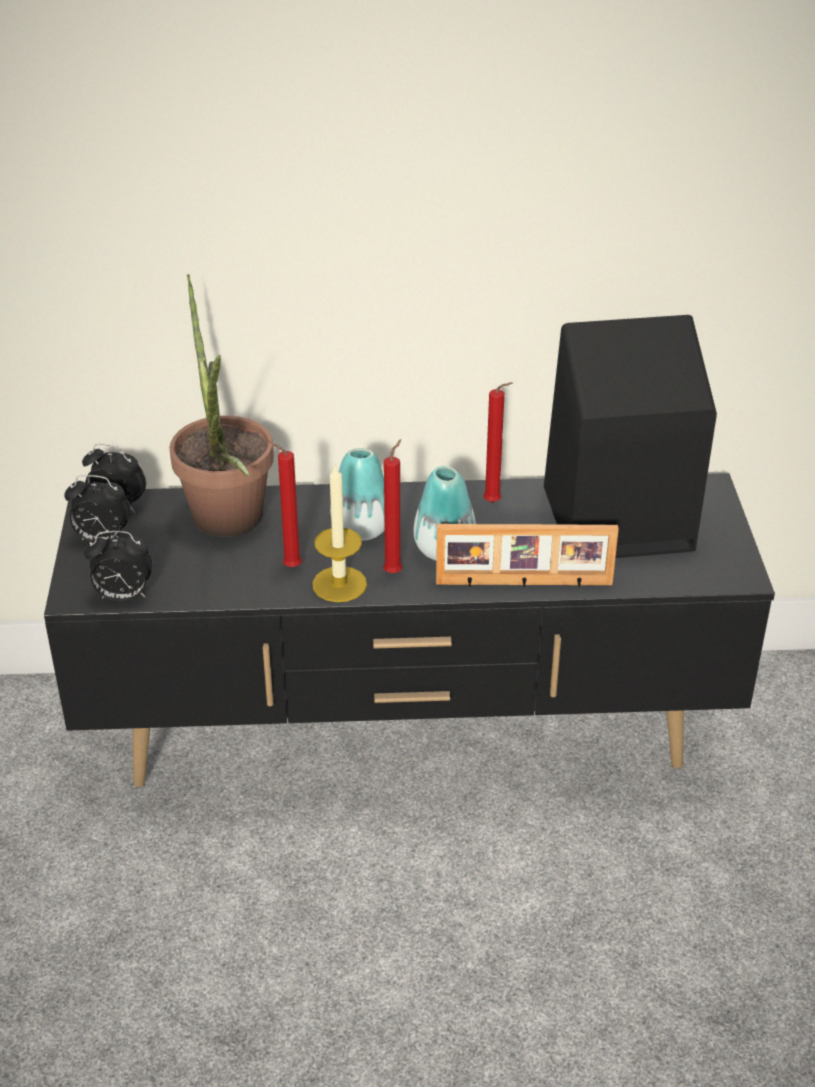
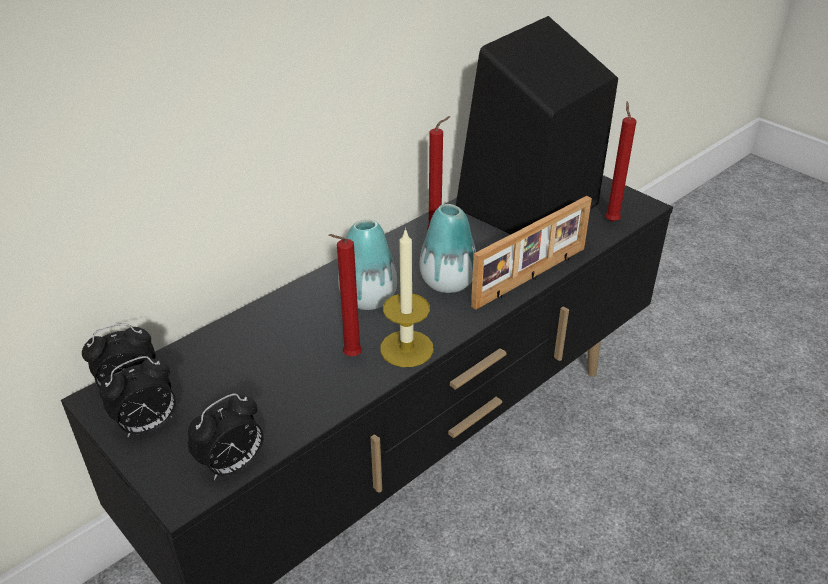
camera: 40 degrees left, 0 degrees up
(229, 526) = (256, 351): potted plant -> none
(394, 571) = (434, 316): red candle -> red candle (611, 220)

